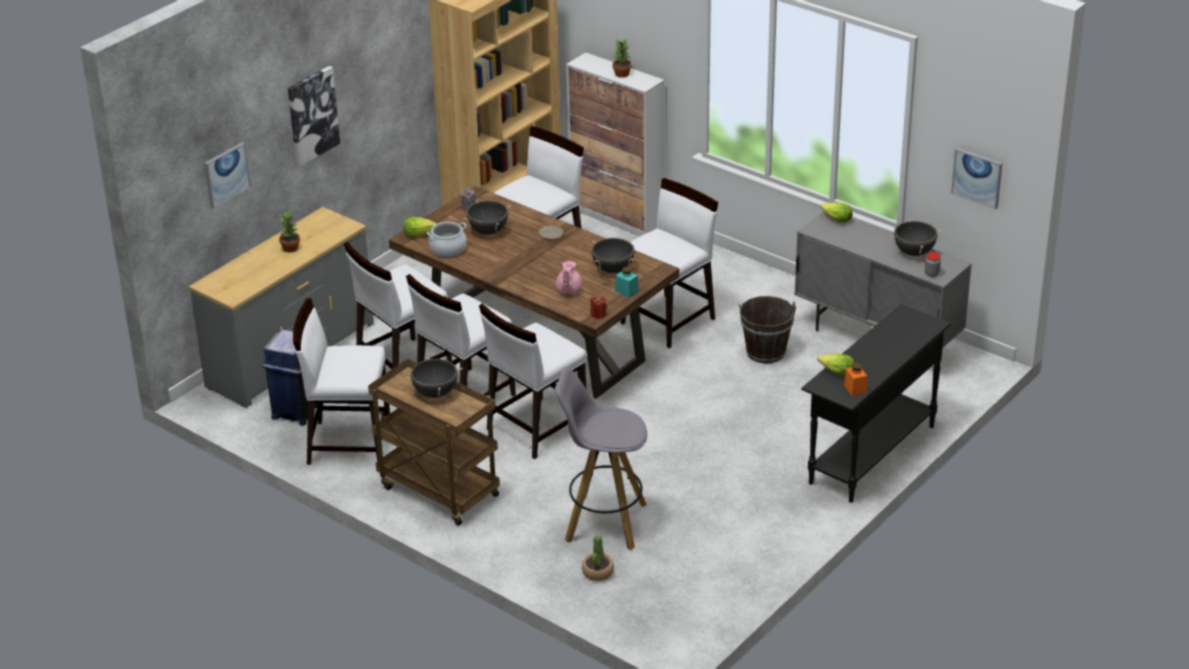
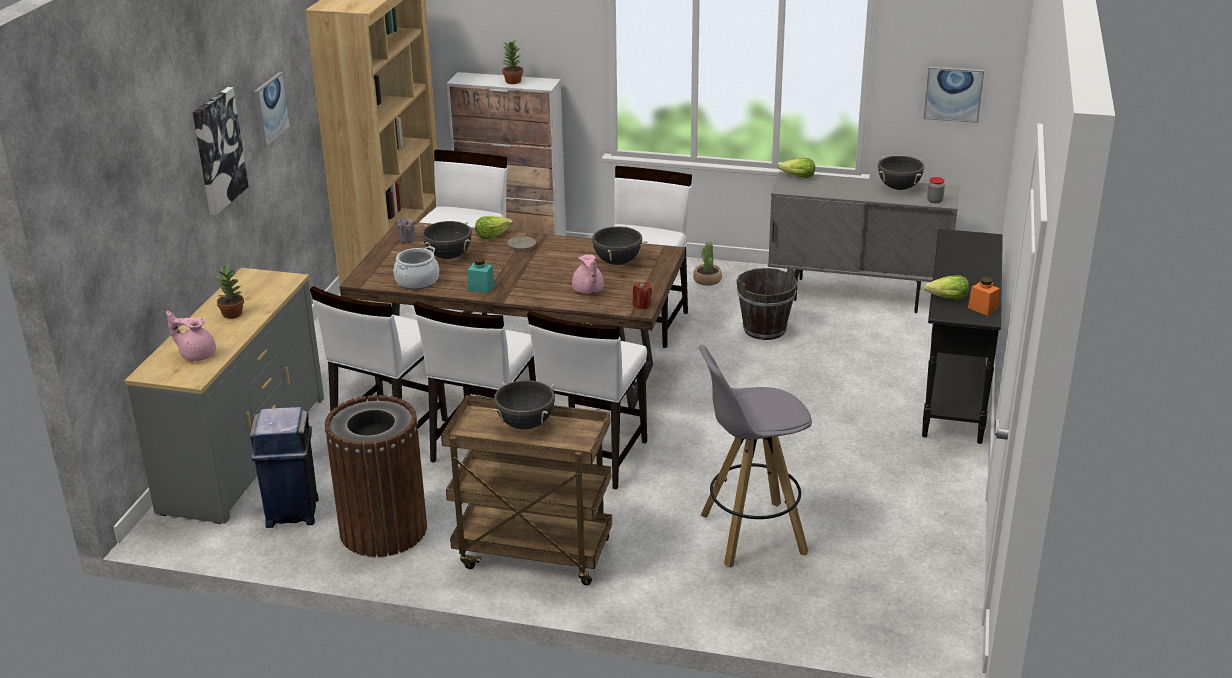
camera: 25 degrees left, 5 degrees down
(226, 174) = (144, 227): picture -> picture (270, 109)
(246, 277) = (197, 354): none -> pink teapot
(348, 443) = (383, 530): white chair -> brown trash can
(419, 234) = (371, 274): lettuce -> lettuce (492, 235)
(597, 572) = (791, 590): potted plant -> potted plant (707, 280)
(626, 291) = (651, 278): turquoise jar -> turquoise jar (481, 287)

